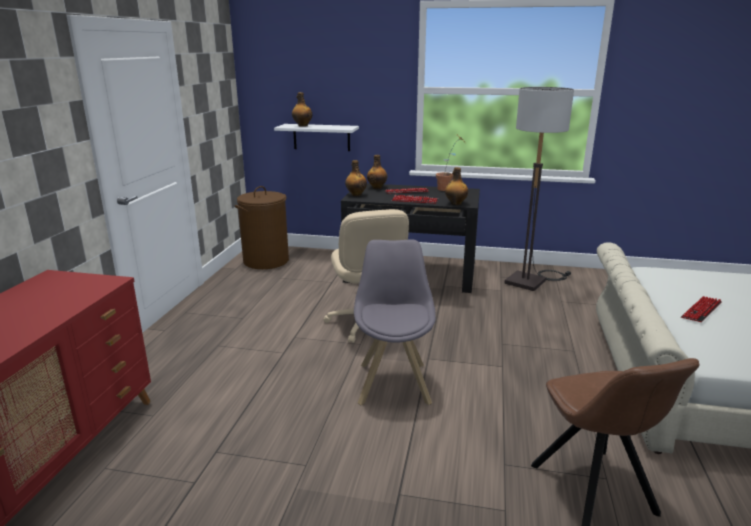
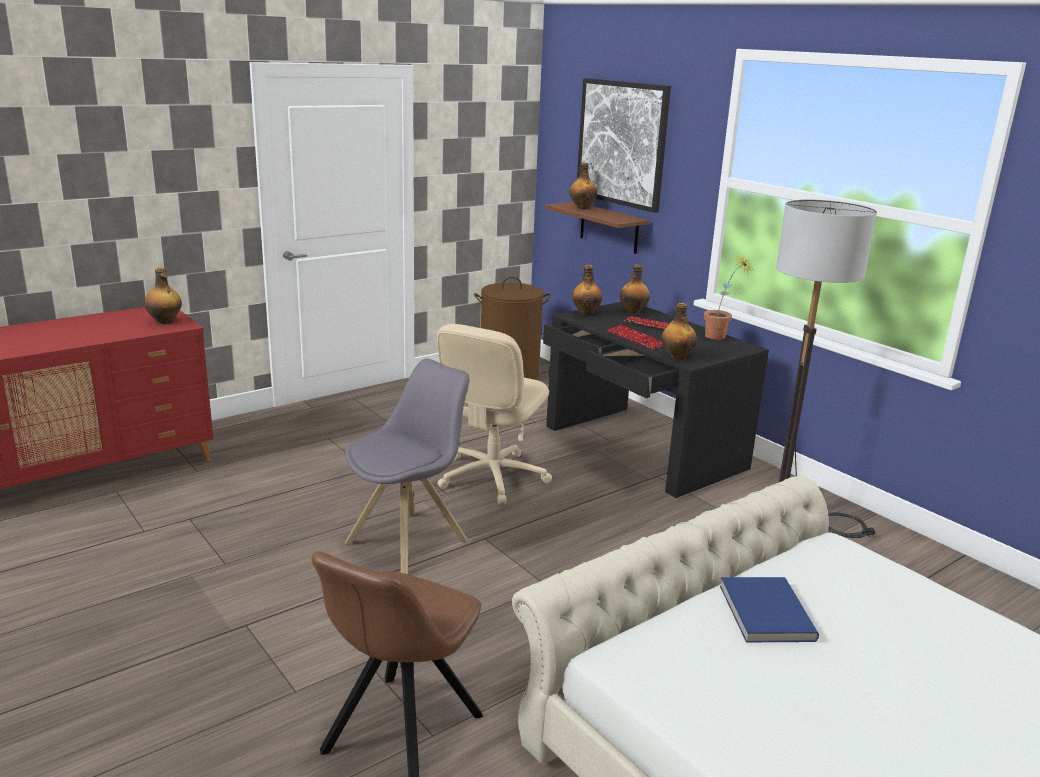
camera: 40 degrees right, 0 degrees up
(84, 284) = (165, 322): none -> bottle
(321, 137) = (609, 228): white shelf -> brown shelf
(325, 75) = (622, 143): none -> picture
(701, 310) = (764, 612): keyboard -> blue book

